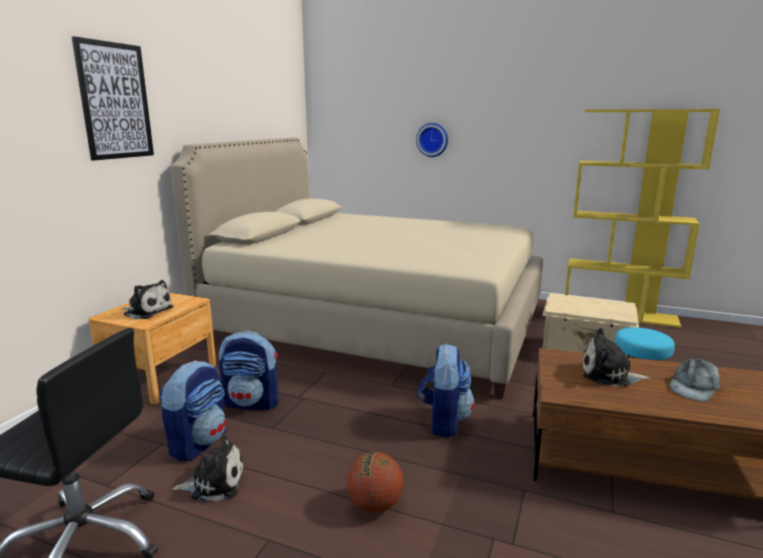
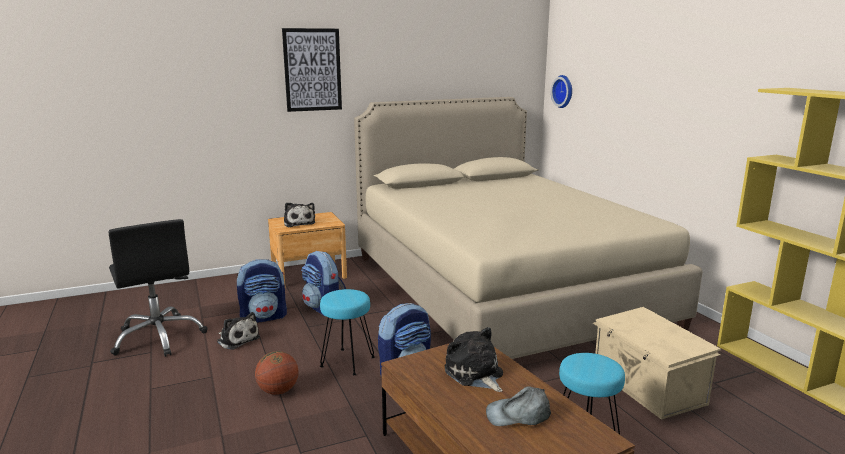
camera: 45 degrees right, 0 degrees up
(379, 439) = (347, 361): none -> turquoise stool
(432, 140) = (636, 109): wall clock -> wall clock (564, 91)

